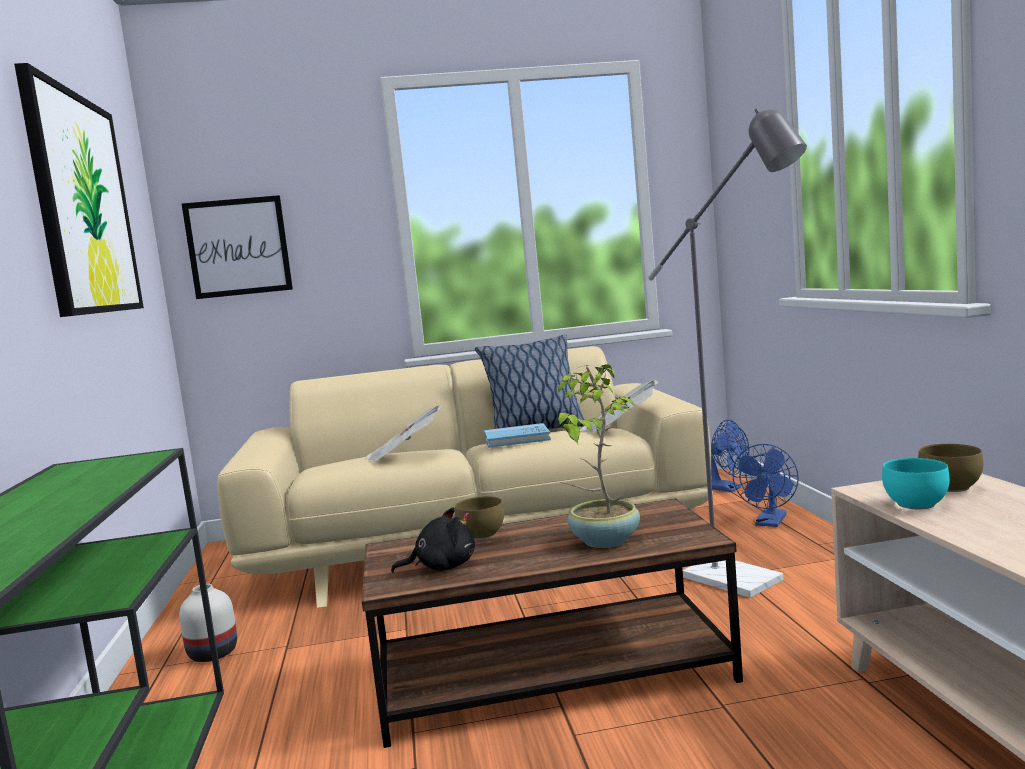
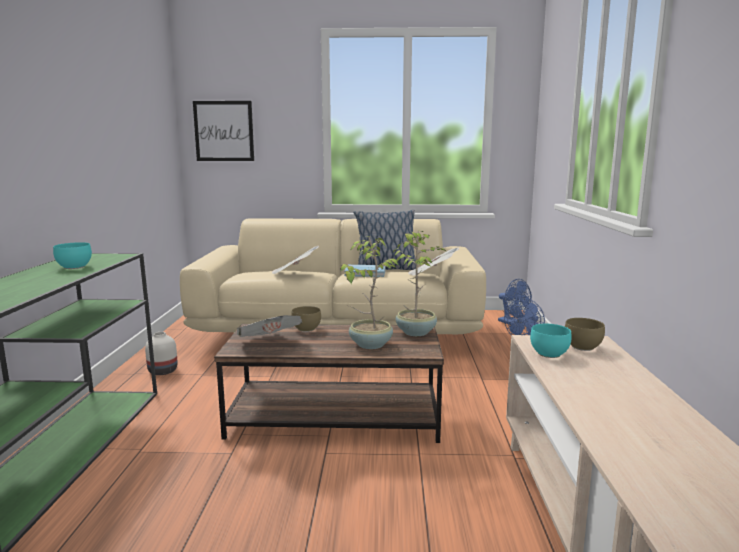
camera: 10 degrees right, 5 degrees up
(82, 484) = (73, 267): none -> turquoise bowl
(83, 204) = (118, 101): picture -> none
(442, 567) = (270, 344): black plush toy -> newspaper
(658, 511) = (416, 332): none -> potted plant
(746, 582) = (483, 385): grey floor lamp -> none

